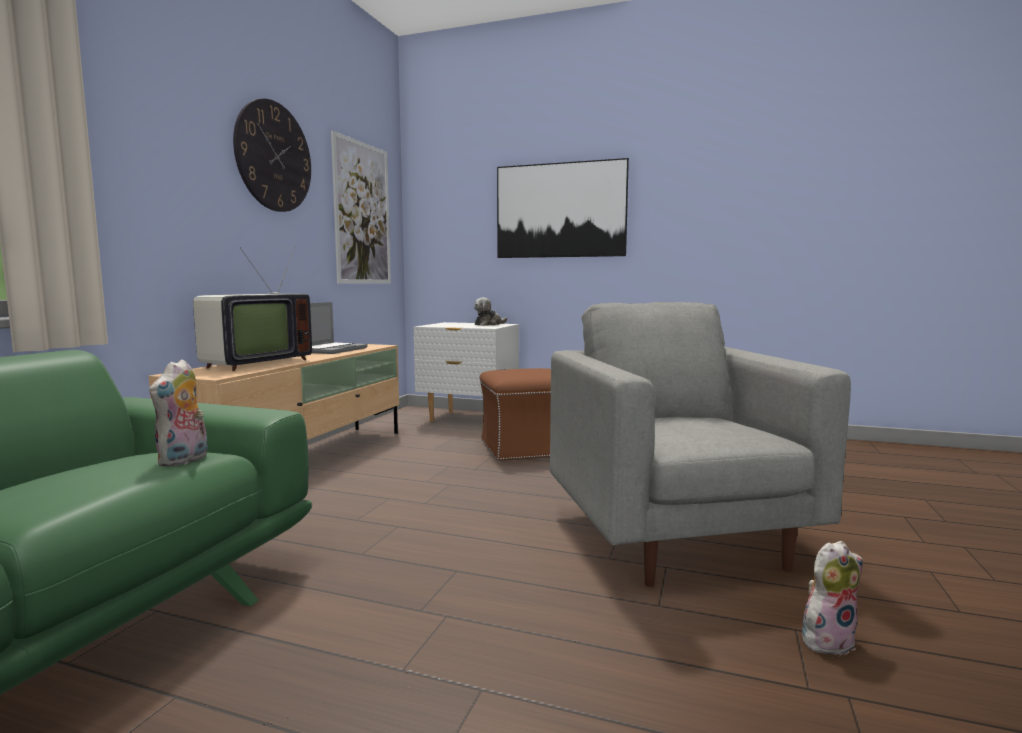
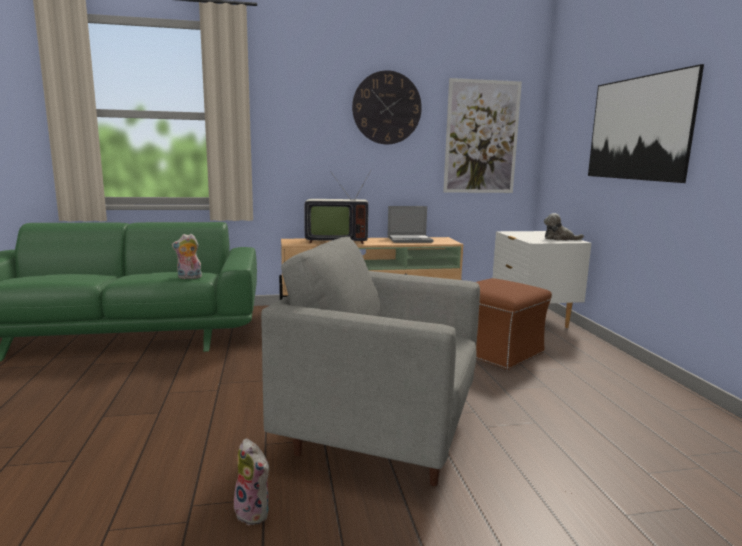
camera: 60 degrees right, 5 degrees up
(676, 538) = (379, 437): grey armchair -> grey armchair turned 120 degrees counterclockwise

